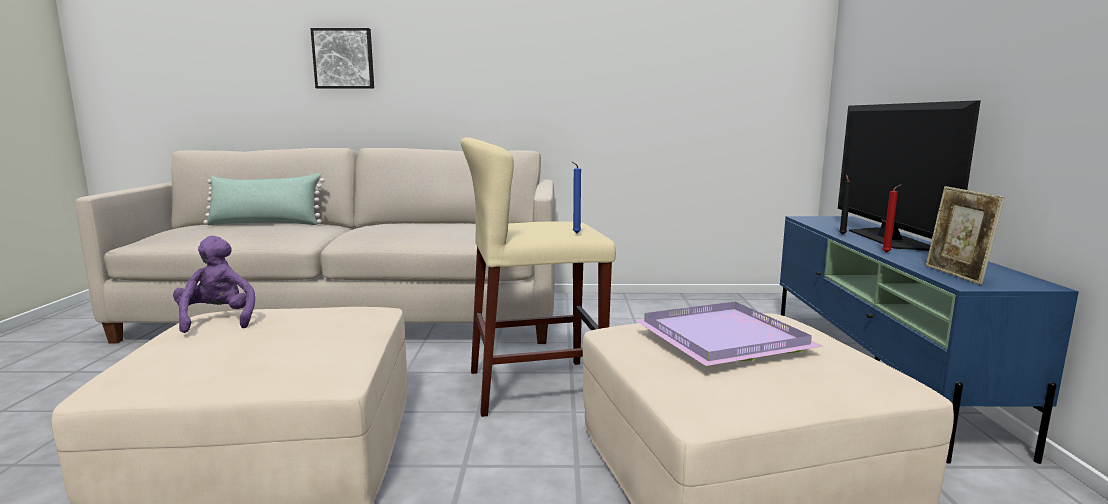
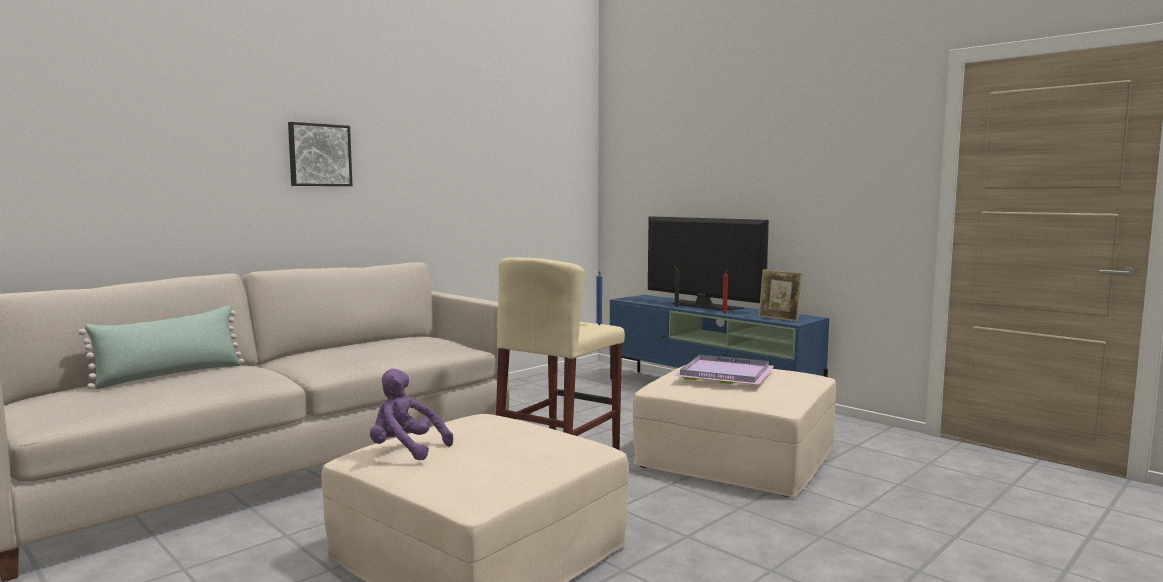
camera: 45 degrees left, 5 degrees down
(344, 59) = (194, 168): picture -> picture (319, 155)

